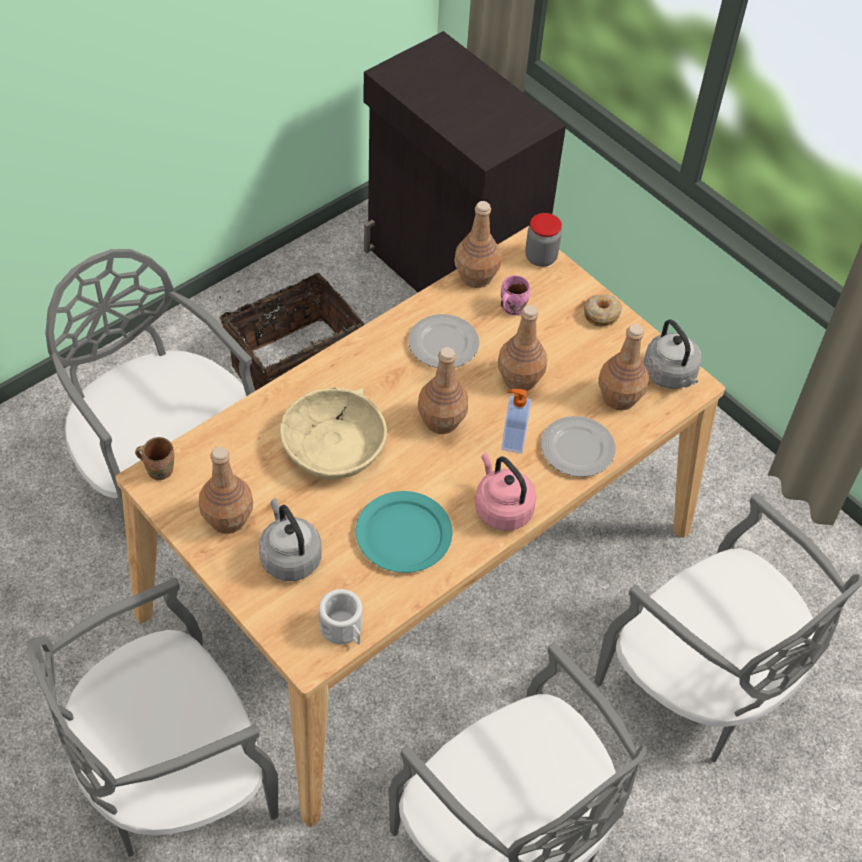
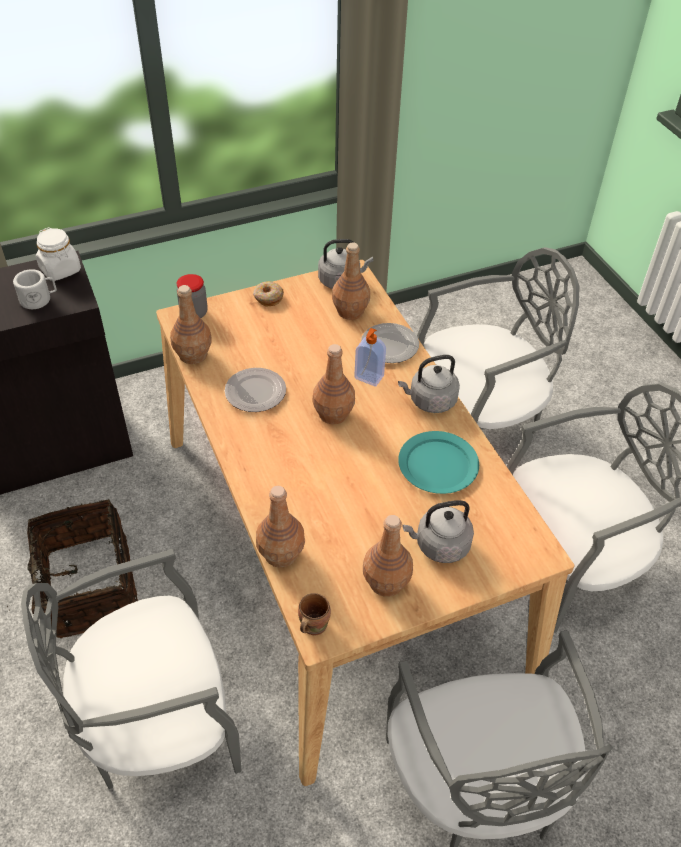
camera: 70 degrees left, 5 degrees down
(333, 445) = (332, 488): beige bowl -> none
(344, 630) = (520, 525): white mug -> white mug (39, 299)
(501, 508) = (430, 401): pink kettle -> grey kettle
(511, 308) = (237, 343): pink mug -> none
(520, 379) = (311, 358): brown bottle -> brown bottle (281, 553)
(527, 123) = (60, 270): none -> white jar

